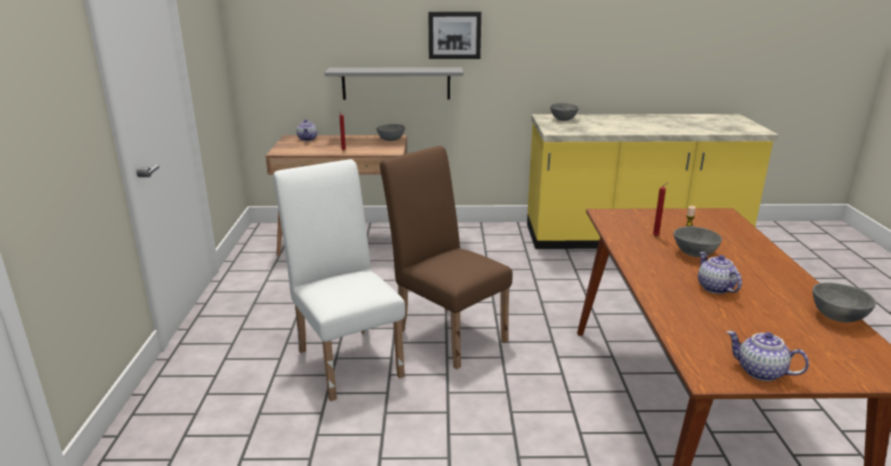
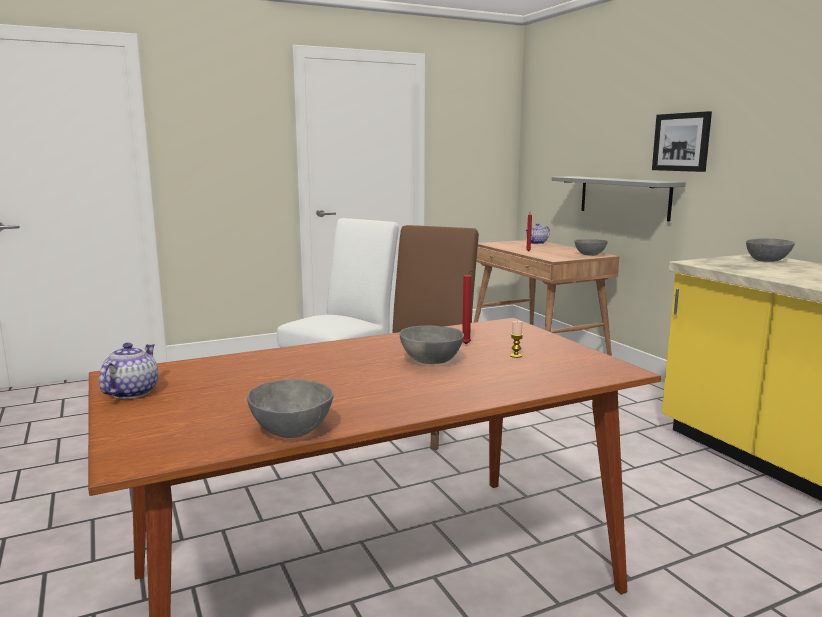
camera: 65 degrees right, 10 degrees down
(714, 288) = (333, 372): teapot -> none

